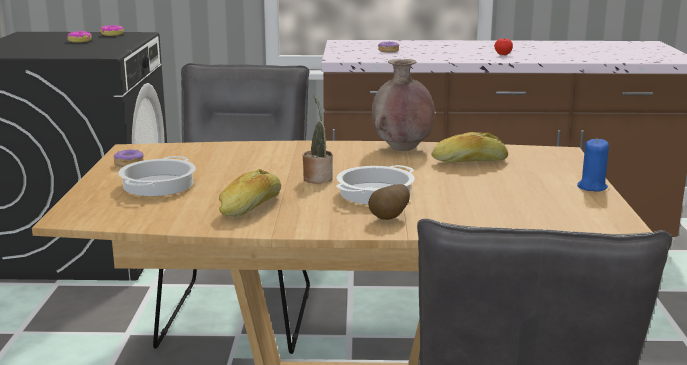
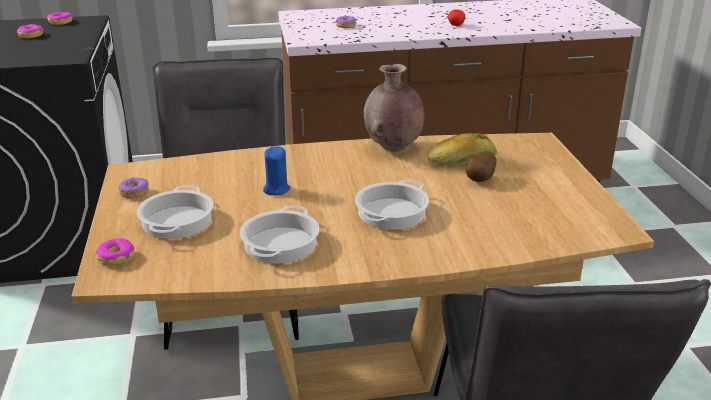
camera: 10 degrees left, 10 degrees up
(87, 205) = (116, 257): none -> donut
(250, 207) = (281, 244): bread -> cooking pot
(317, 178) = (329, 196): potted plant -> none
(390, 218) = (418, 246): potato -> potato (481, 180)
(592, 187) = (582, 186): blue candle -> blue candle (276, 189)

